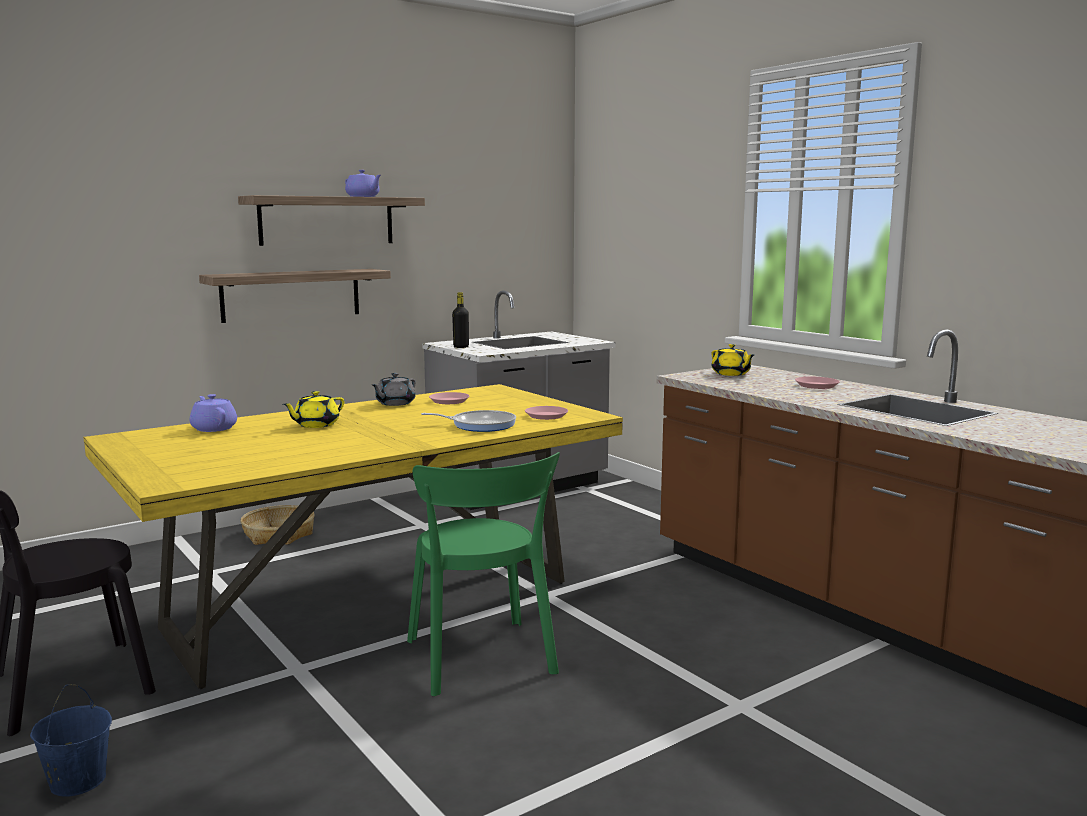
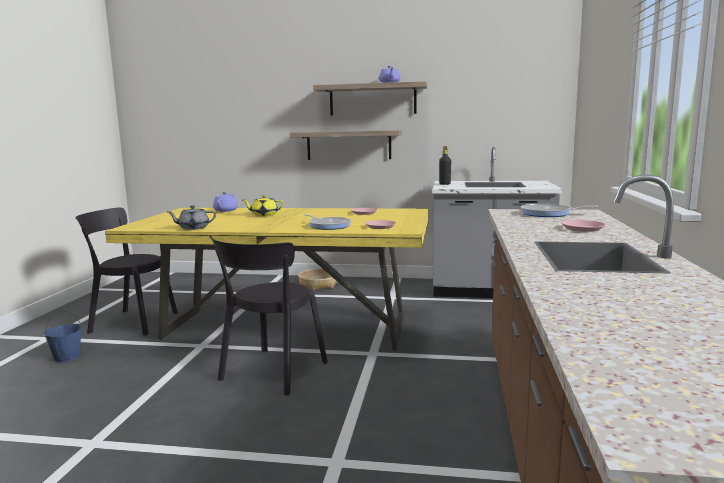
camera: 45 degrees right, 0 degrees up
(394, 403) = (334, 210): grey teapot -> grey teapot (193, 228)
(481, 660) = (271, 373): green chair -> black chair
(731, 374) = (548, 214): yellow teapot -> frying pan

